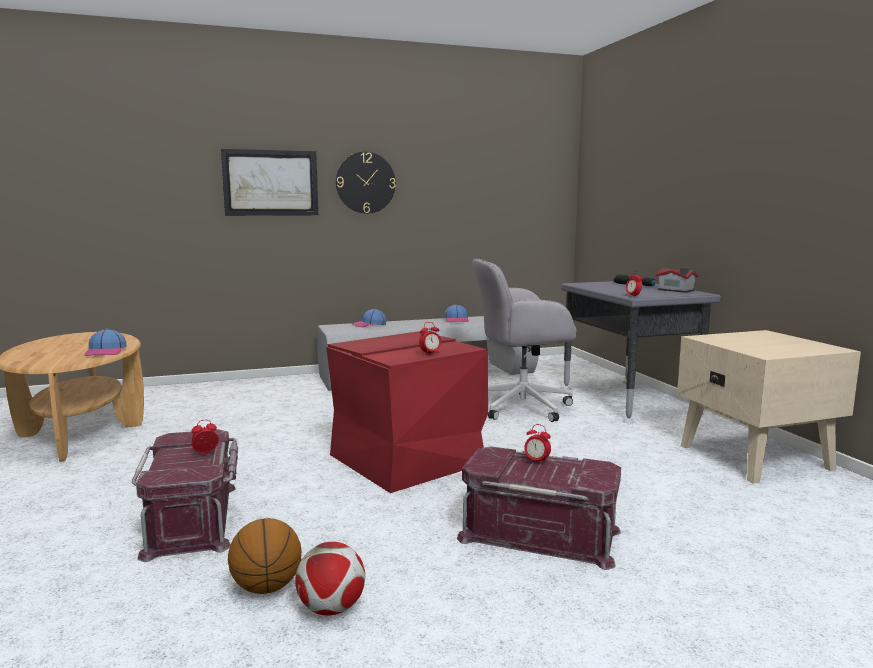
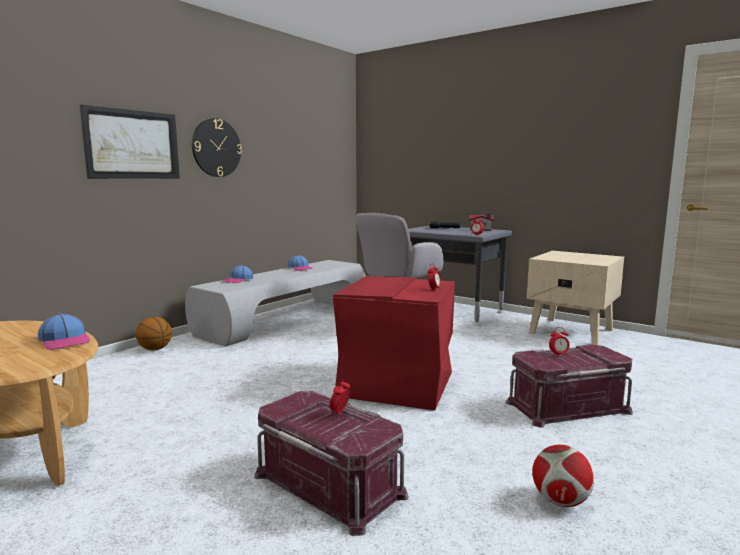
camera: 35 degrees left, 0 degrees up
(266, 587) = (494, 508): basketball -> basketball (155, 349)

